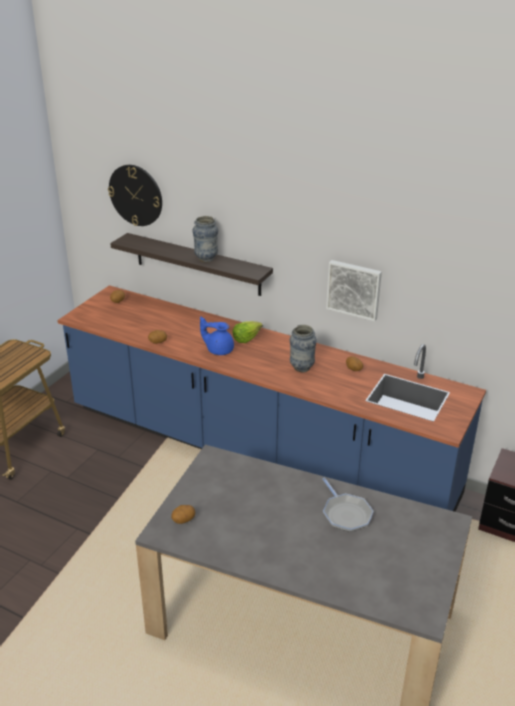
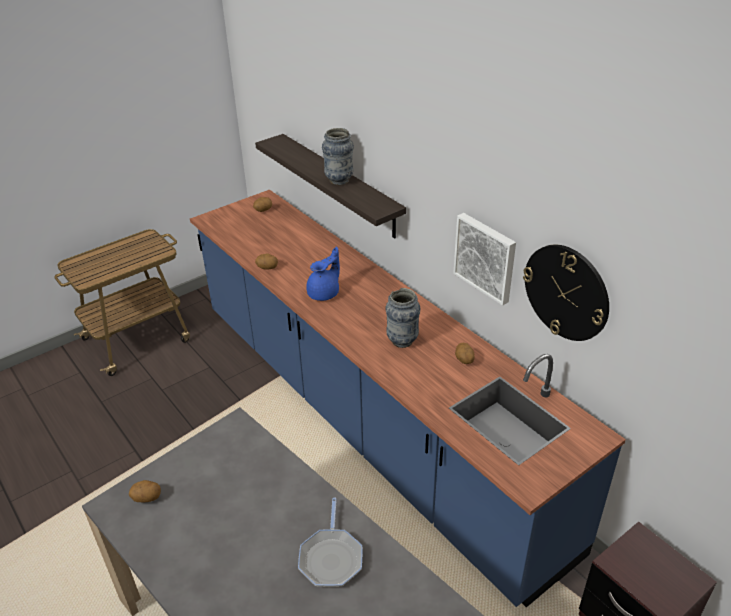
camera: 25 degrees right, 5 degrees up
(136, 195) = (288, 91): wall clock -> wall clock (566, 292)
(219, 350) = (325, 293): blue teapot -> blue teapot turned 90 degrees clockwise
(246, 338) = (365, 286): lettuce -> none

